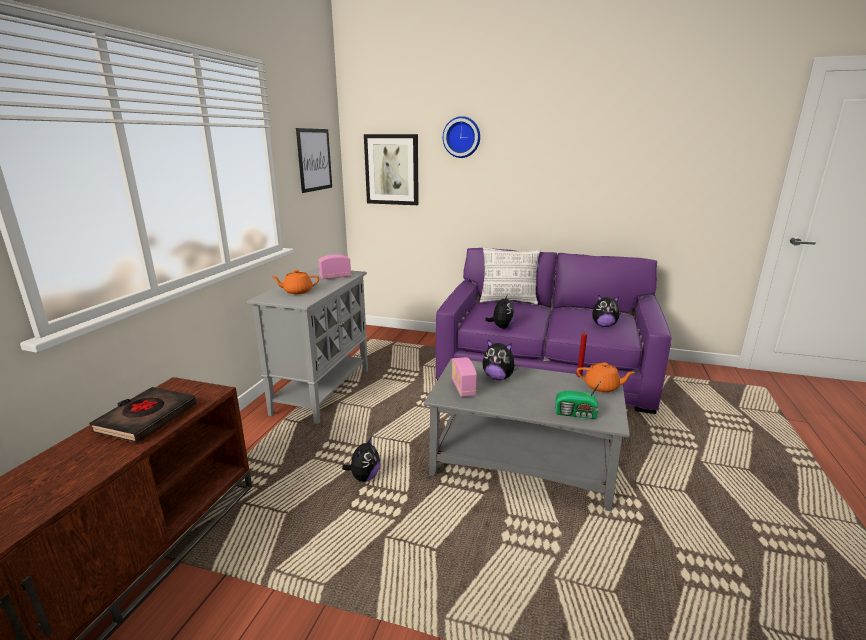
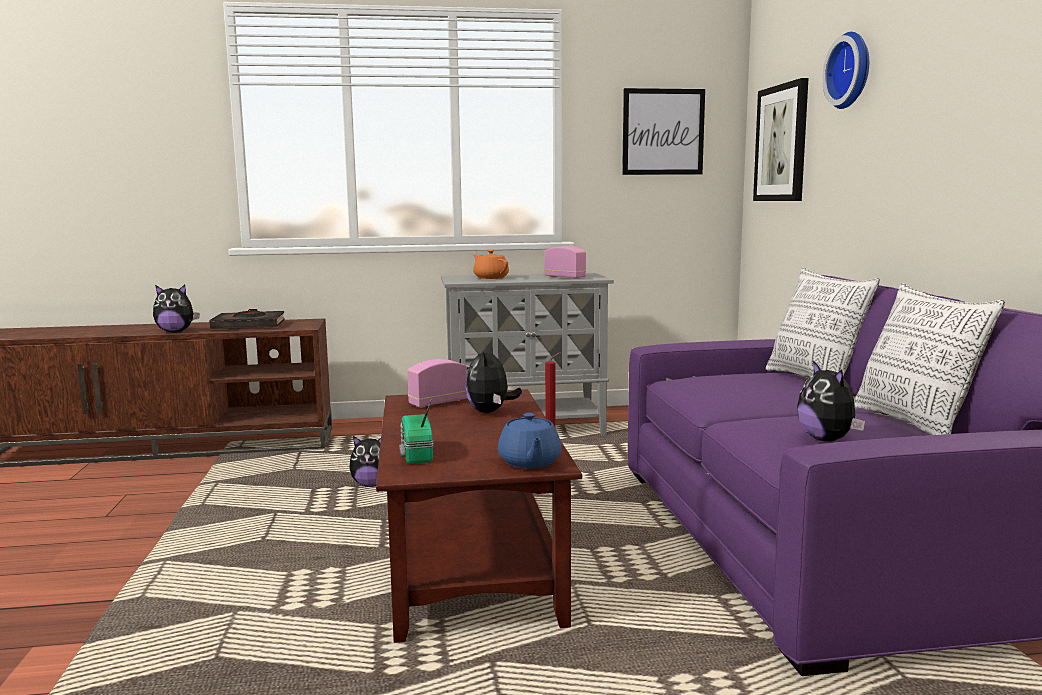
camera: 65 degrees right, 10 degrees down
(501, 327) = (684, 393): plush toy -> plush toy (176, 332)
(523, 464) = (471, 563): grey coffee table -> brown coffee table
(588, 308) = (914, 425): none -> pillow
(602, 387) = (529, 462): orange teapot -> blue teapot

